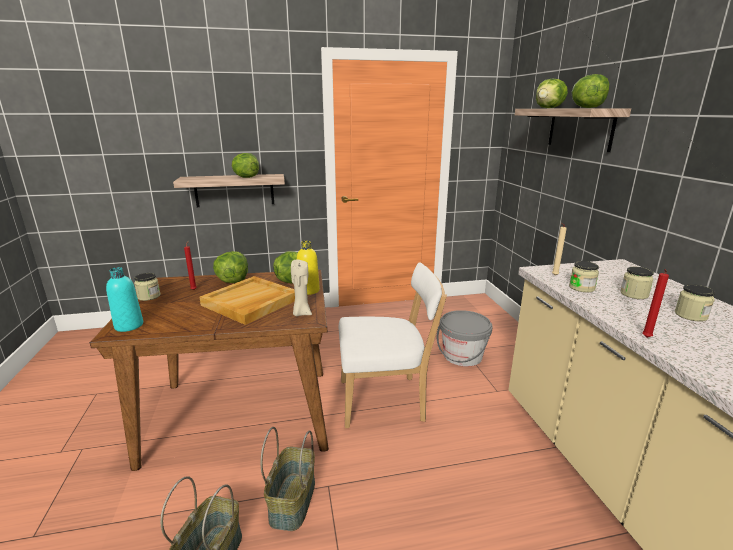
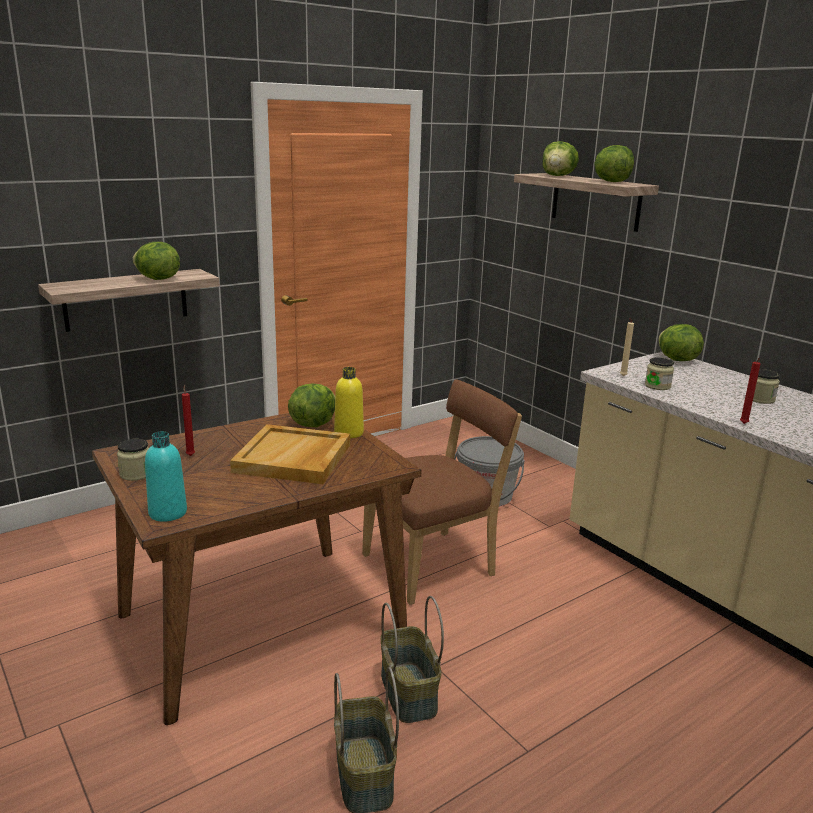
camera: 25 degrees left, 0 degrees up
(233, 281) = (230, 436): lettuce -> lettuce (676, 360)
(301, 313) = (374, 460): beige candle -> none
(386, 401) = (434, 564): white chair -> brown chair
(634, 294) = (705, 386): jar -> none

